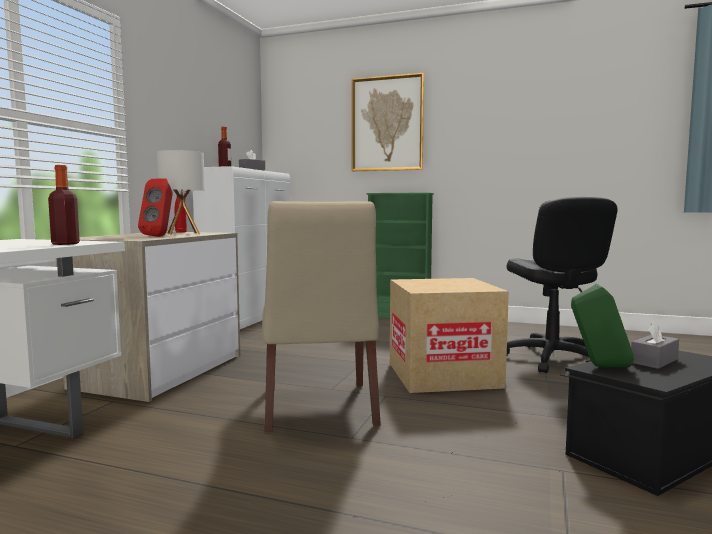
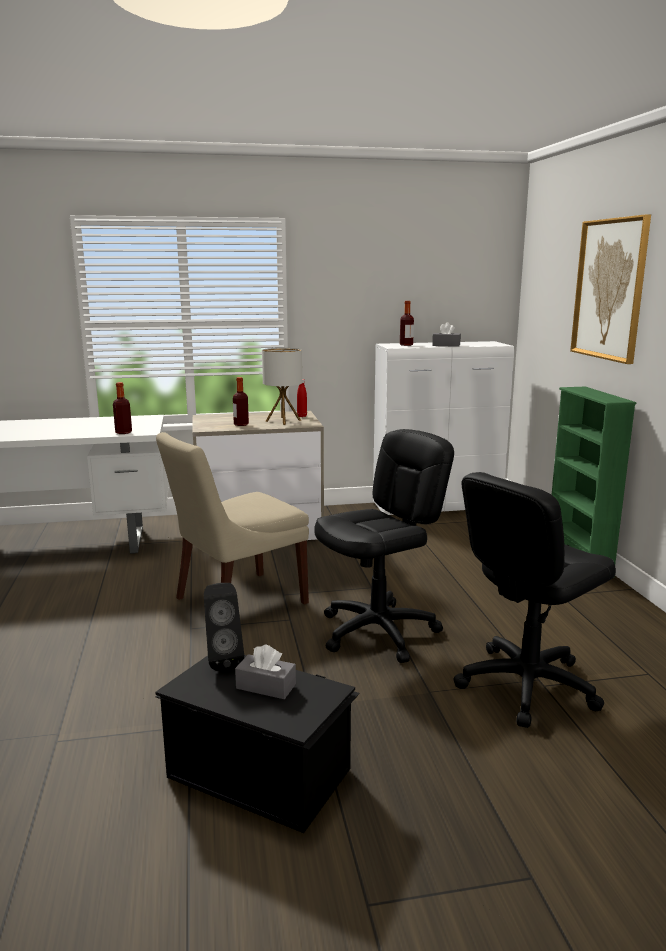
camera: 60 degrees right, 10 degrees up
(160, 236) = (241, 424): red speaker -> bottle
(443, 375) = (379, 632): cardboard box -> black office chair
(599, 367) = (222, 660): green speaker -> black speaker

